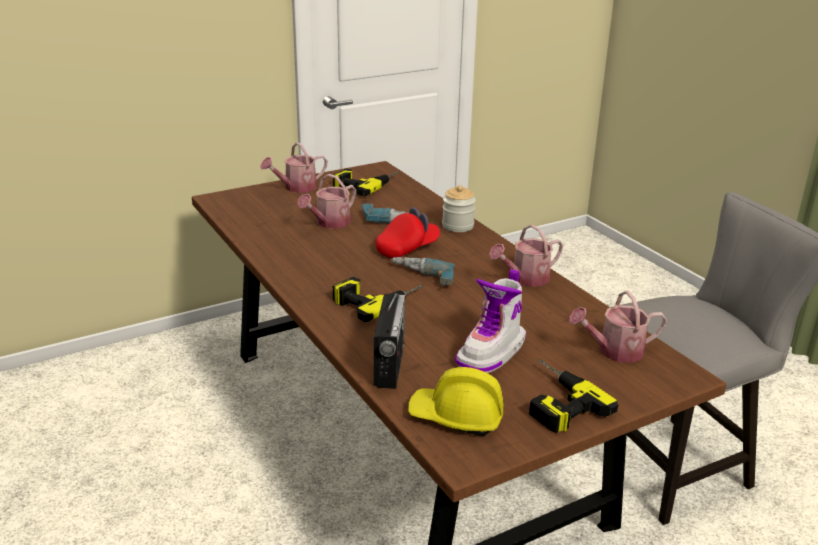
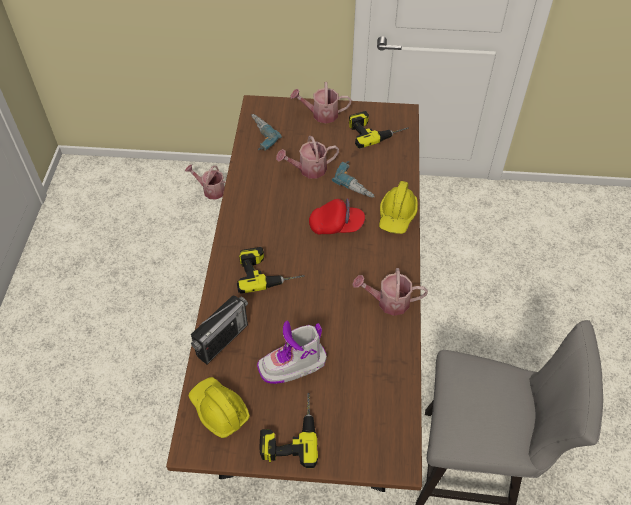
camera: 35 degrees right, 25 degrees up
(420, 278) = (316, 263): power drill -> power drill (258, 136)
(457, 226) = (397, 215): jar -> yellow hard hat
(614, 351) = (375, 411): watering can -> watering can (211, 190)

